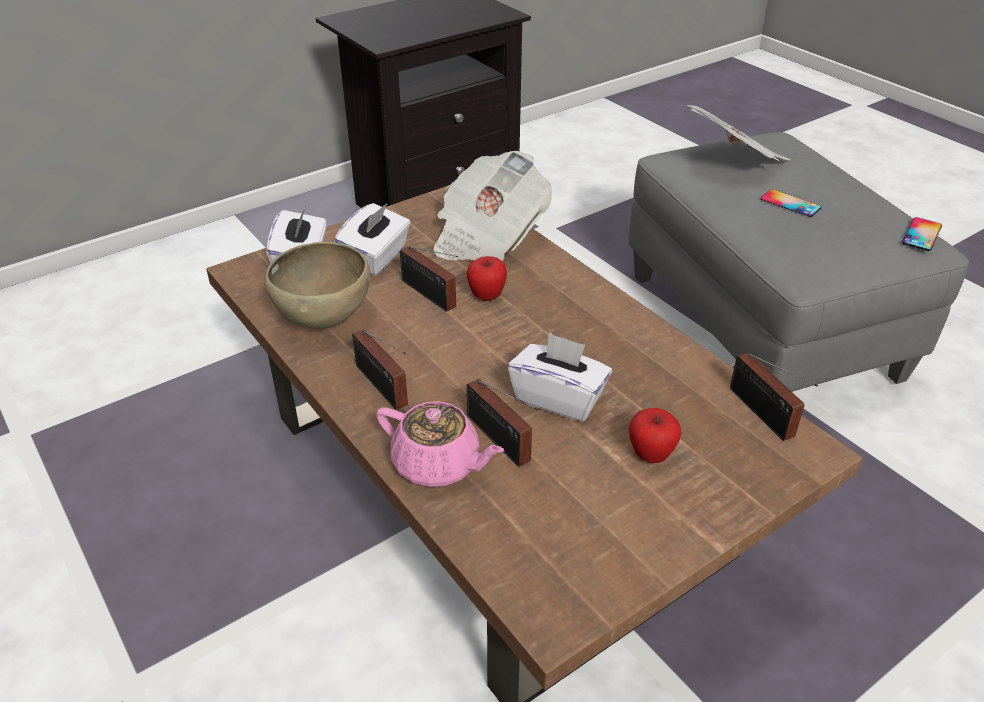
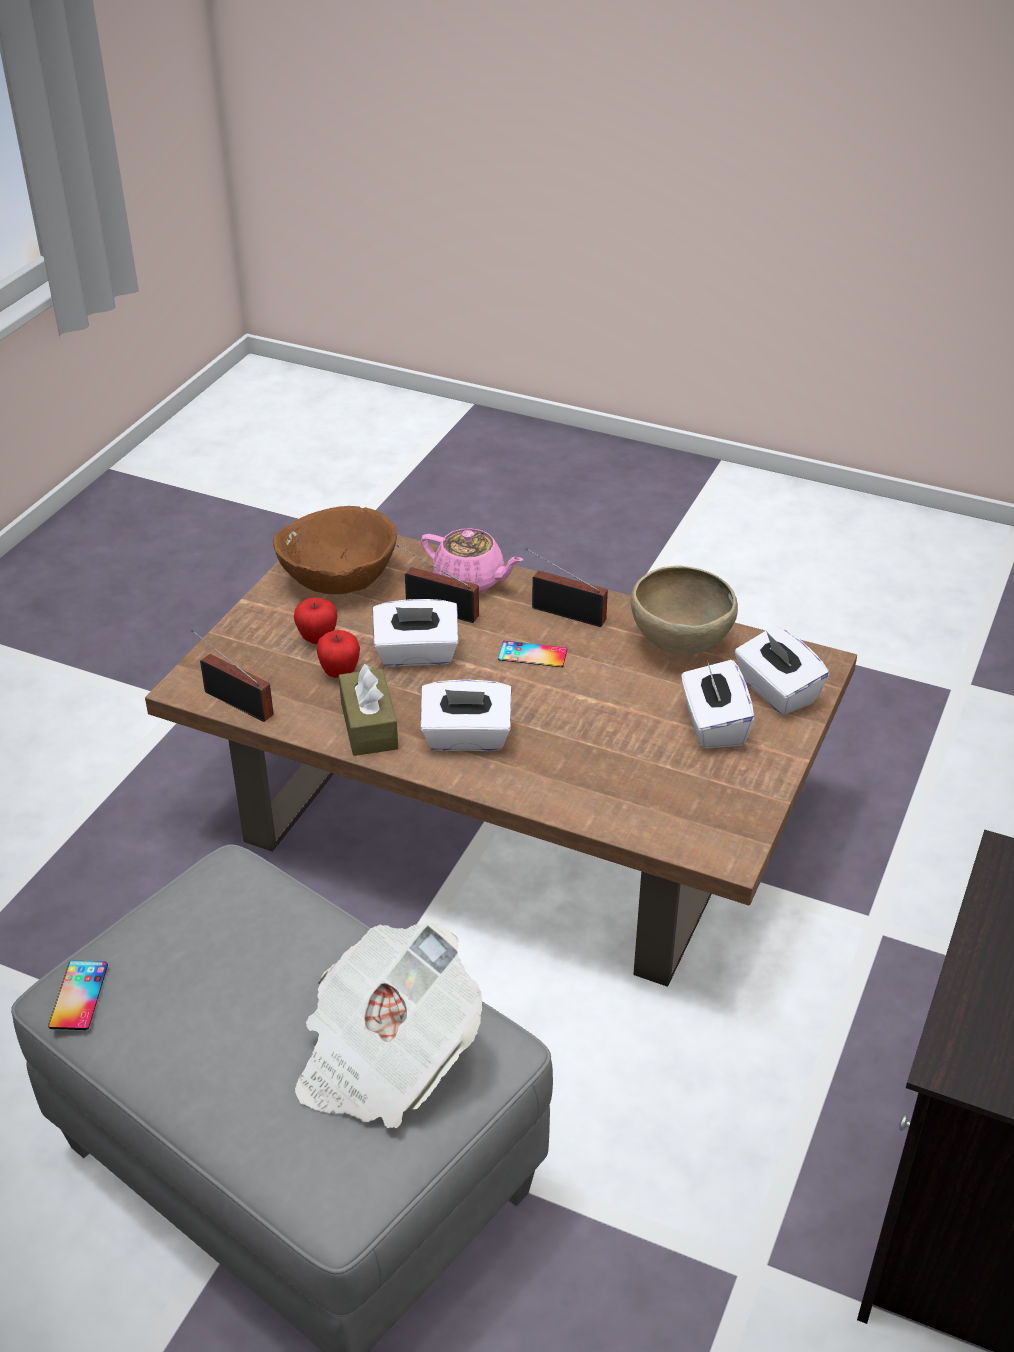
camera: 150 degrees right, 0 degrees up
(430, 296) = (613, 704): radio -> none
(438, 464) = (470, 580): pink teapot -> pink teapot turned 150 degrees counterclockwise
(486, 296) = (559, 724): apple -> apple (340, 673)
(487, 237) = (628, 800): newspaper -> none
(568, 311) = (466, 738): none -> white tissue box
(585, 534) = (338, 577): none -> brown bowl
(644, 348) = (369, 725): none -> brown tissue box
(790, 203) = (271, 979): phone -> phone (532, 654)

